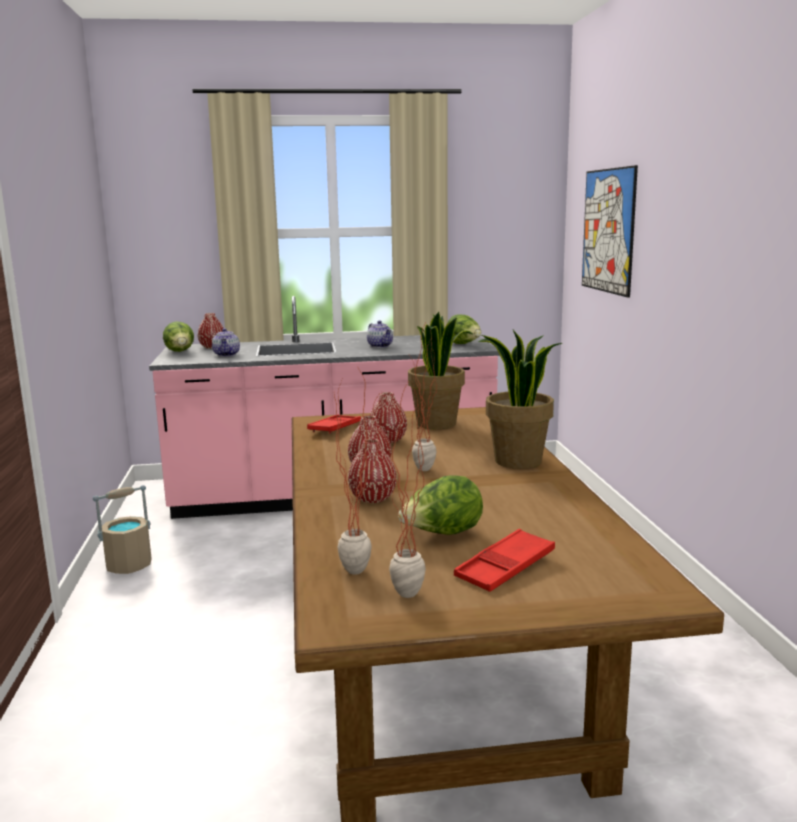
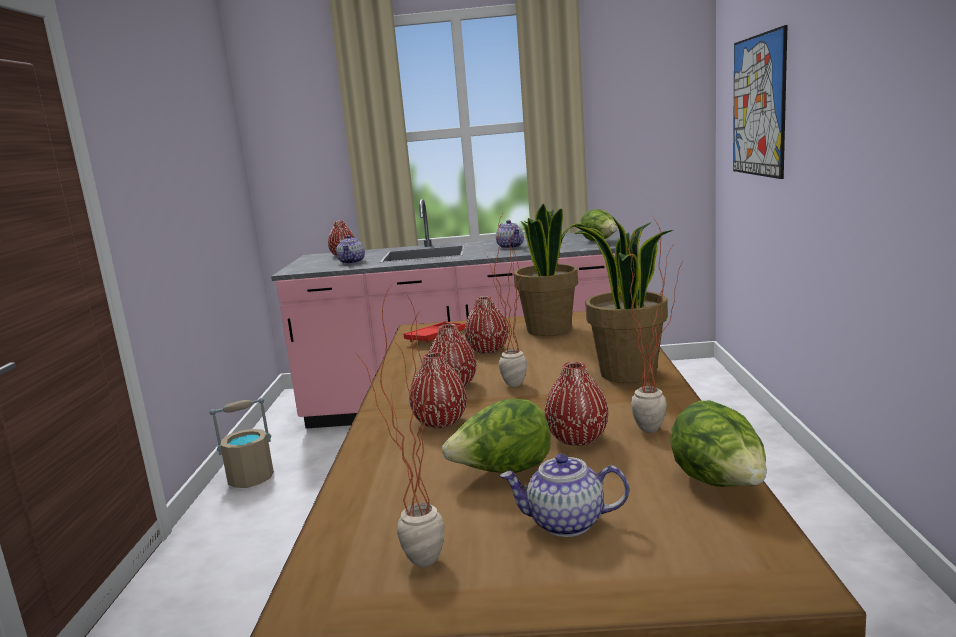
camera: 10 degrees right, 0 degrees up
(180, 352) = (309, 261): lettuce -> lettuce (719, 484)
(365, 570) = (389, 522): potted plant -> potted plant (659, 428)
(493, 510) = (577, 438): none -> red vase
(505, 567) = (565, 523): red tray -> teapot

